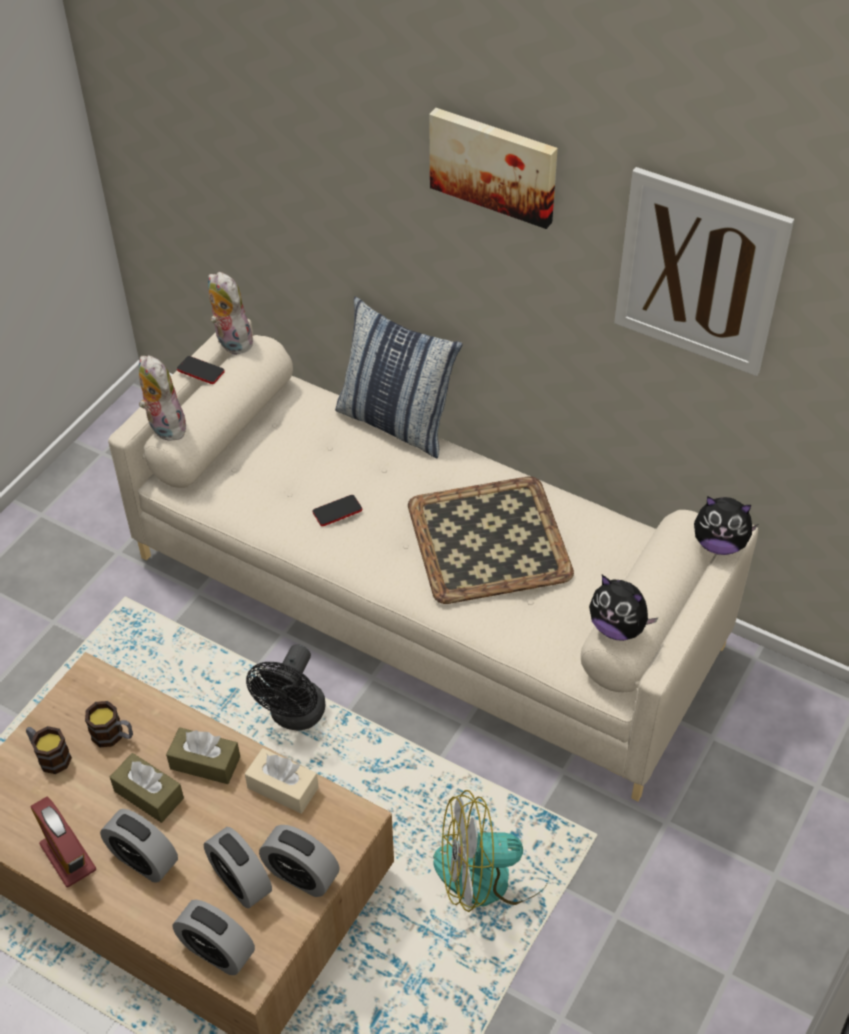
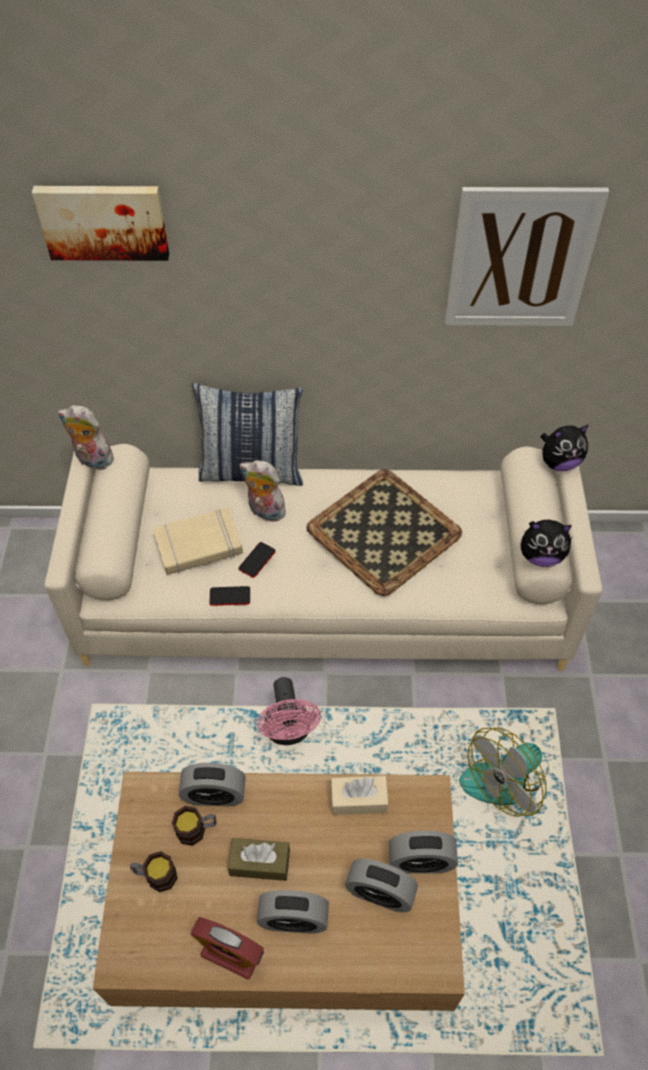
camera: 30 degrees left, 5 degrees up
(163, 426) = (87, 554): plush toy -> plush toy (264, 511)
(200, 371) = (85, 495): phone -> phone (230, 596)
(205, 763) = (286, 812): brown tissue box -> none
(217, 951) = (402, 959): alarm clock -> alarm clock (214, 794)
(290, 472) = (199, 545): none -> beige book
(294, 716) = (289, 732): black fan -> pink fan
(494, 165) = (324, 227): picture -> picture (103, 220)

